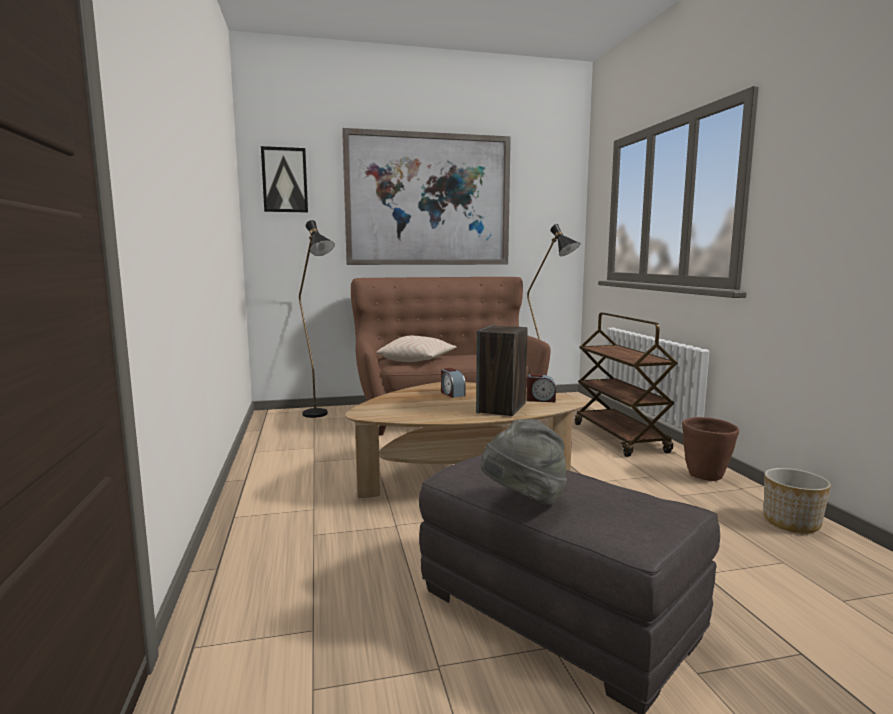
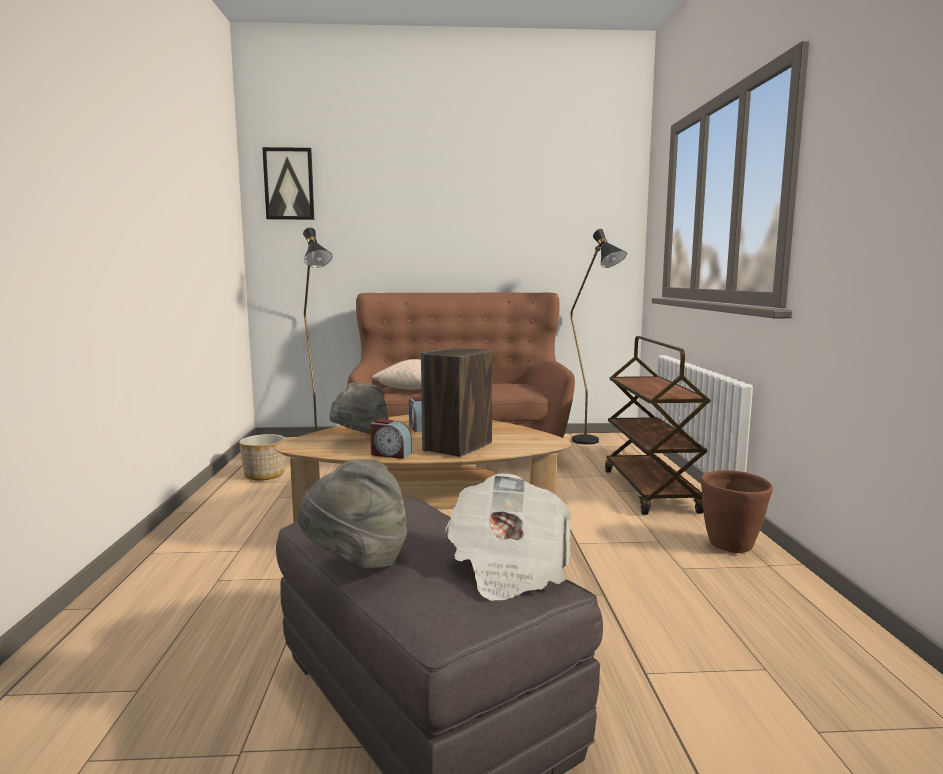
camera: 10 degrees right, 0 degrees up
(413, 406) = (360, 439): none -> grey hat
(428, 200) = (450, 204): picture -> none
(541, 400) = (516, 439): alarm clock -> alarm clock (390, 454)
(642, 497) = (508, 567): none -> newspaper
(790, 522) = (810, 616): planter -> planter (264, 475)

